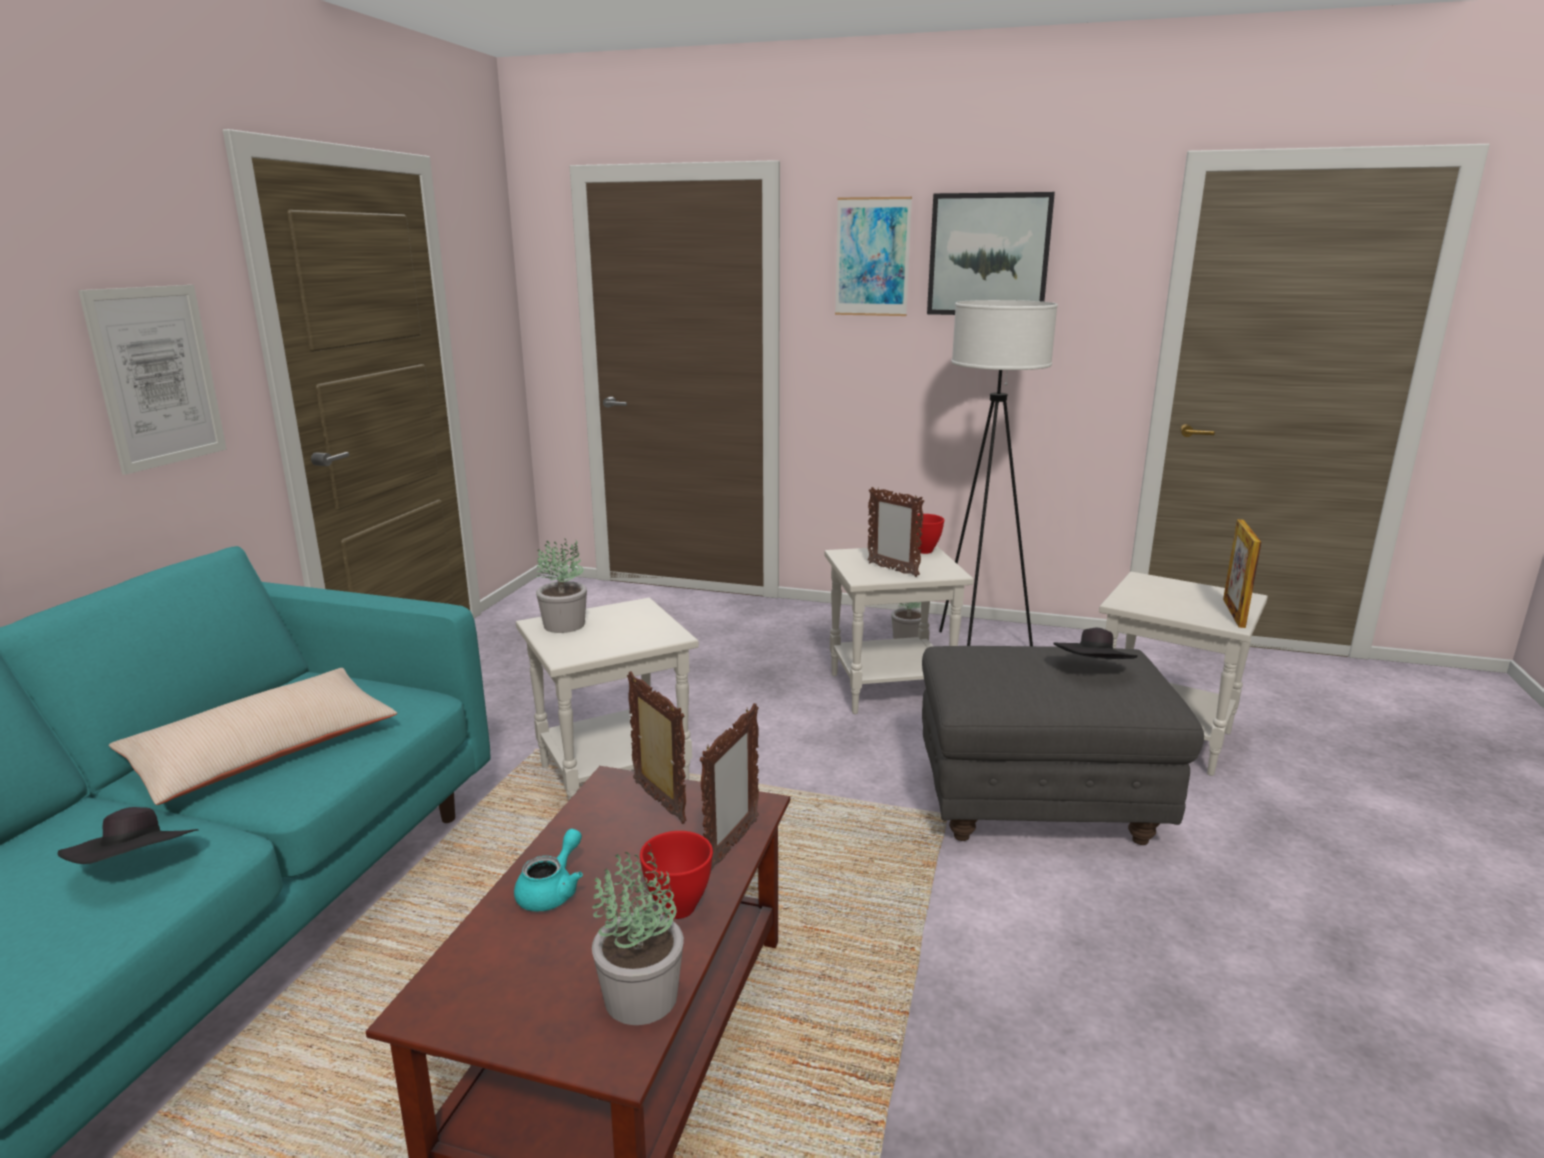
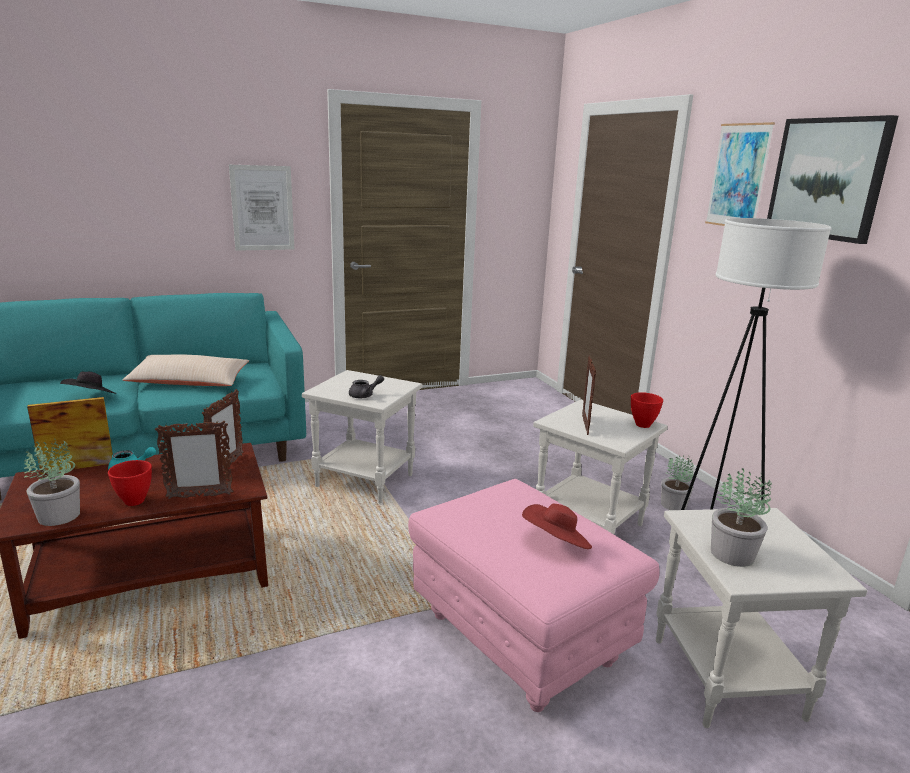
camera: 50 degrees right, 0 degrees up
(565, 624) = (356, 379): potted plant -> potted plant (733, 554)
(635, 636) = (365, 395): none -> grey teapot
(1038, 807) = (521, 639): grey ottoman -> pink ottoman
(1093, 671) = (556, 543): black hat -> red hat
(1233, 613) = (772, 576): picture frame -> picture frame (78, 467)

